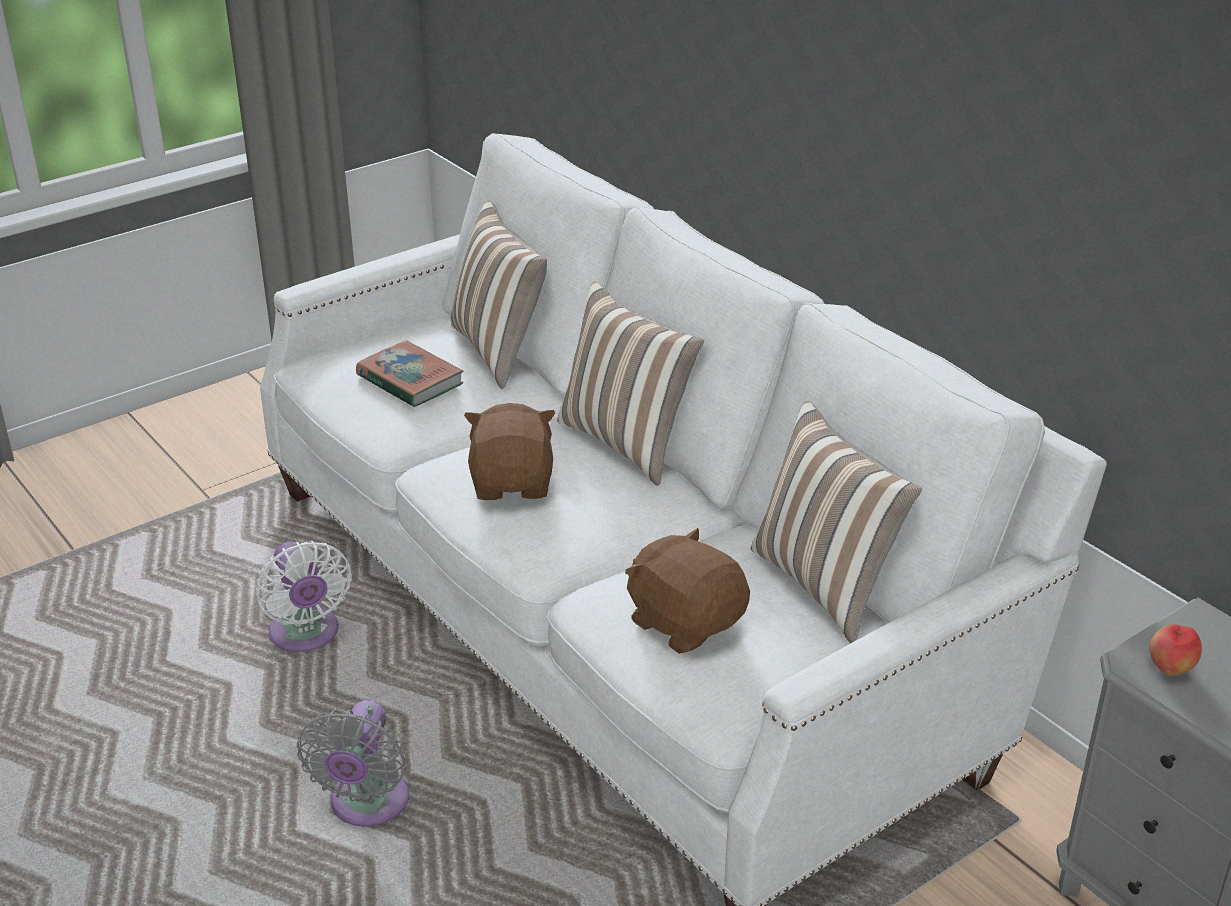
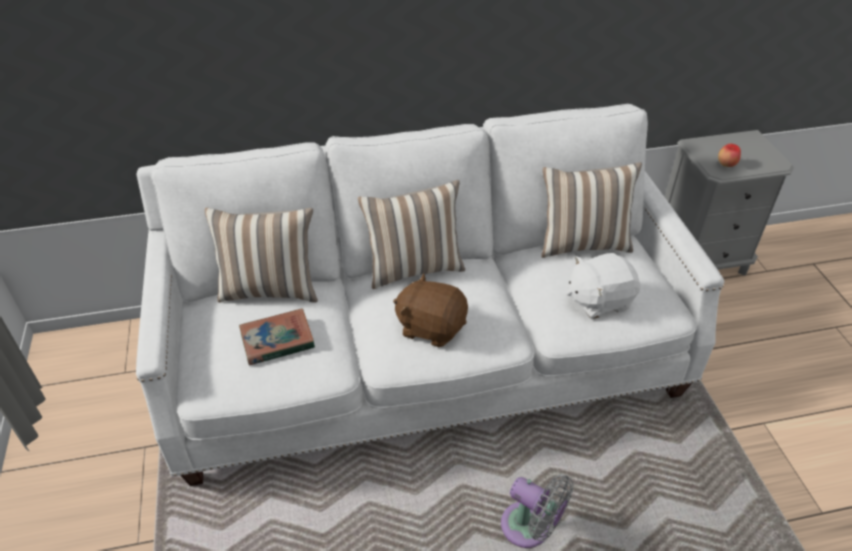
camera: 65 degrees left, 10 degrees up
(306, 635) = (355, 518): white fan -> none
(685, 623) = (598, 300): brown plush toy -> white plush toy

